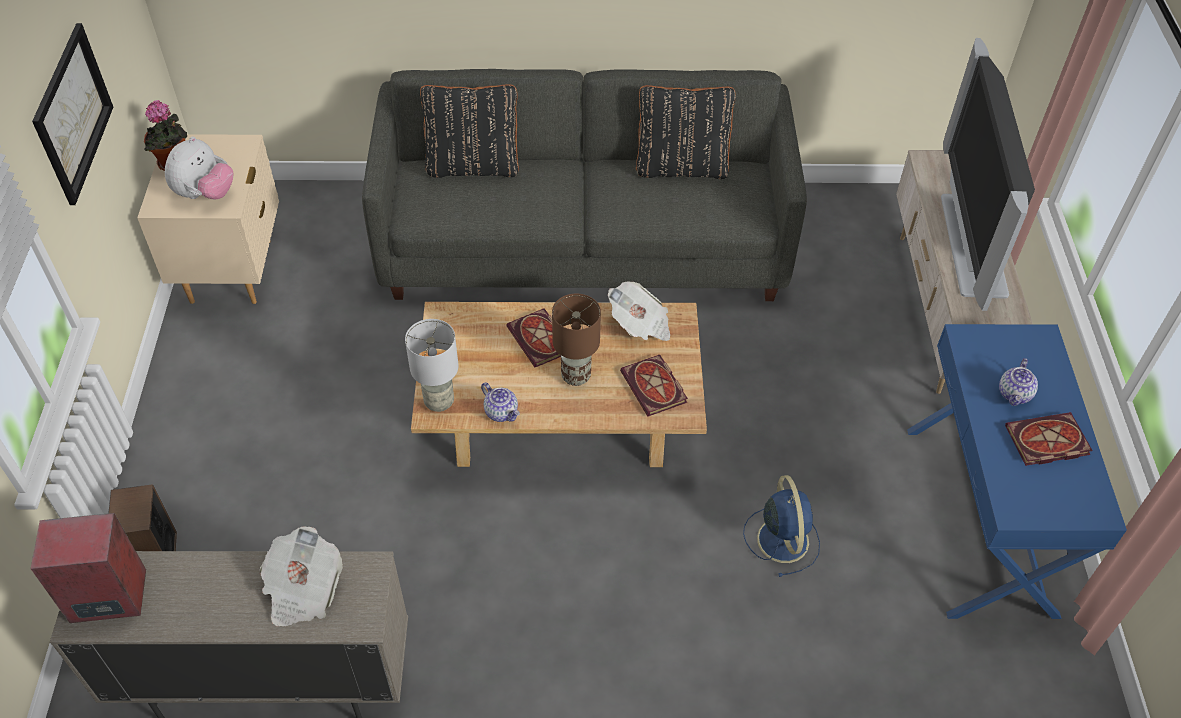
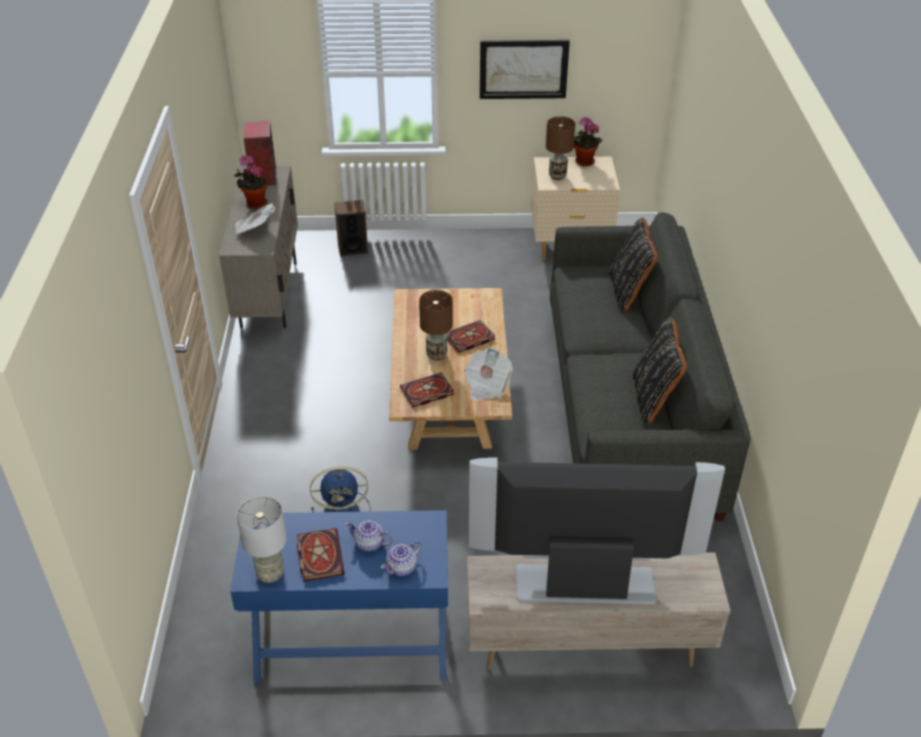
camera: 90 degrees right, 10 degrees down
(205, 194) = (557, 176): plush toy -> brown table lamp
(211, 600) = (254, 204): none -> potted plant
(440, 402) = (415, 298): grey table lamp -> grey table lamp (270, 574)
(502, 412) = (406, 324): teapot -> teapot (402, 568)

